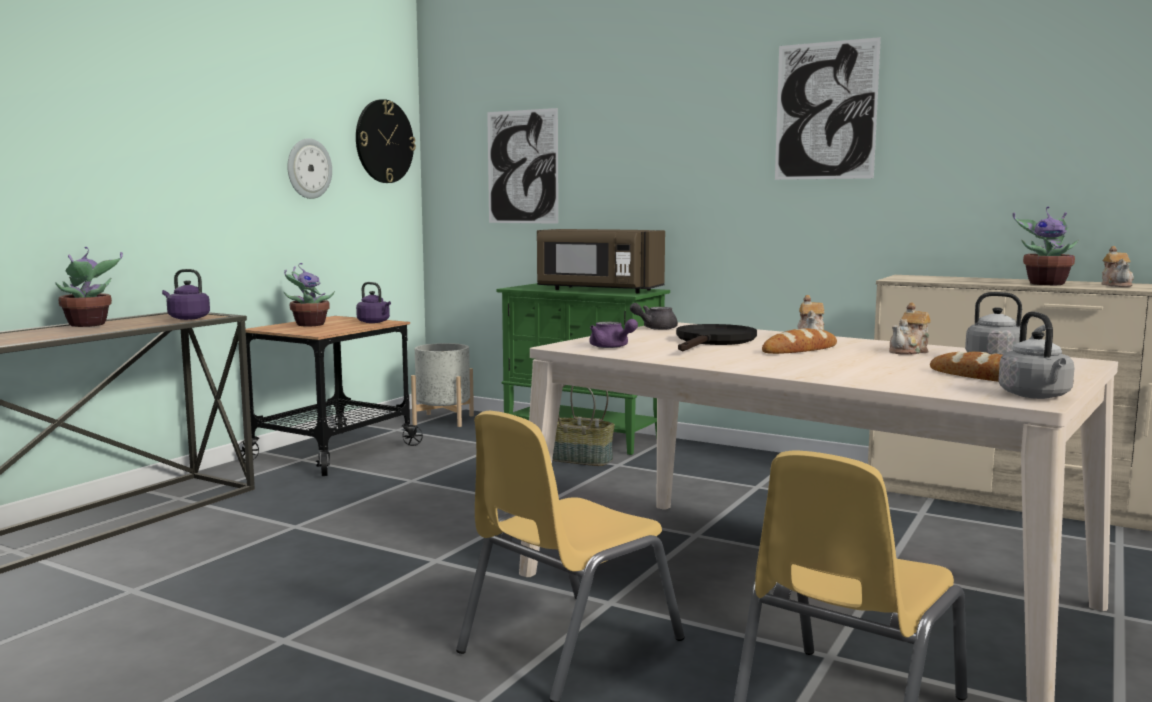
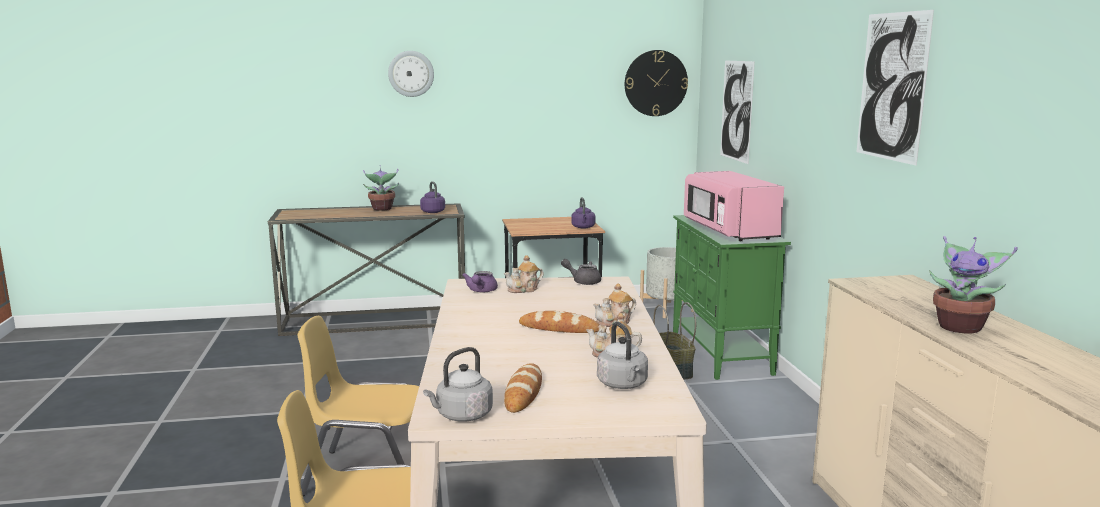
camera: 50 degrees right, 5 degrees up
(308, 168) = (575, 108): wall clock -> wall clock (411, 73)
(308, 325) = (543, 222): potted plant -> none
(597, 290) = (728, 231): brown microwave -> pink microwave
(713, 341) = (551, 304): black frying pan -> none
(1116, 285) = (1031, 352): teapot -> teapot (524, 289)

